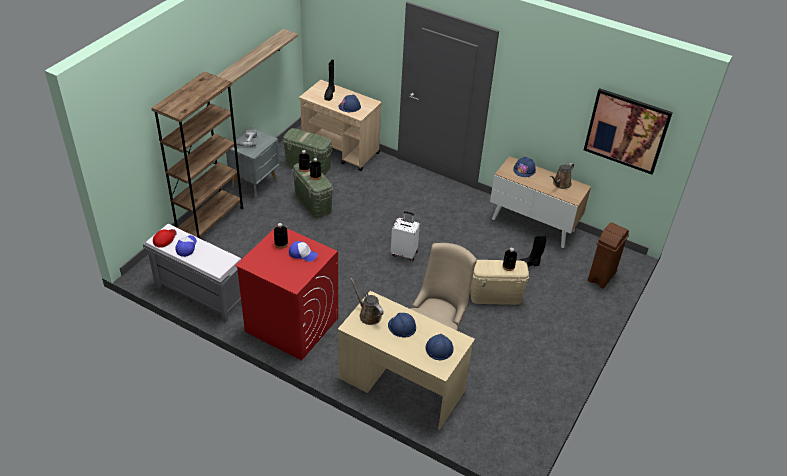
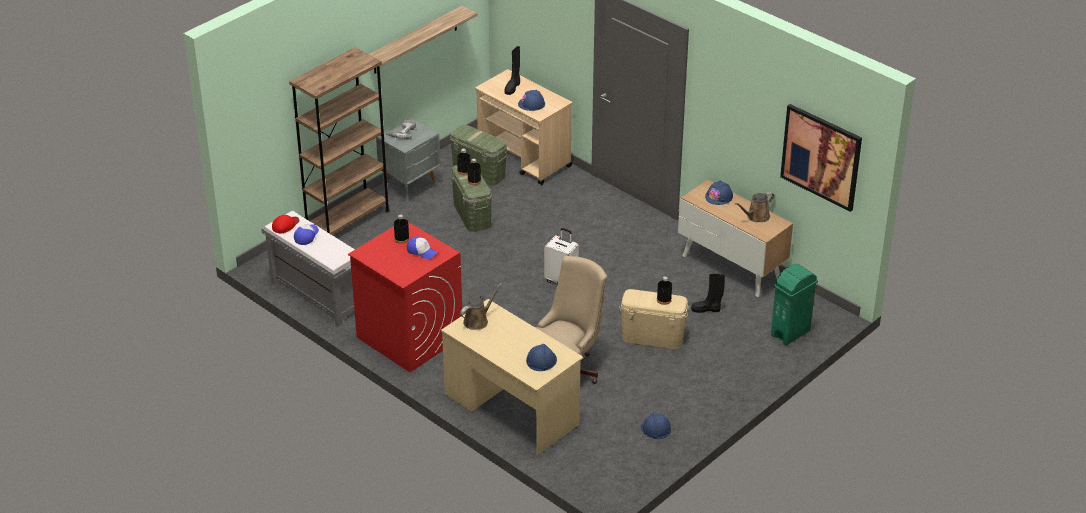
camera: 15 degrees right, 5 degrees down
(368, 314) = (478, 321): brown watering can -> brown watering can turned 75 degrees clockwise
(402, 326) = (509, 336): blue hard hat -> blue hard hat (655, 428)
(601, 277) = (791, 333): brown trash can -> green trash can

